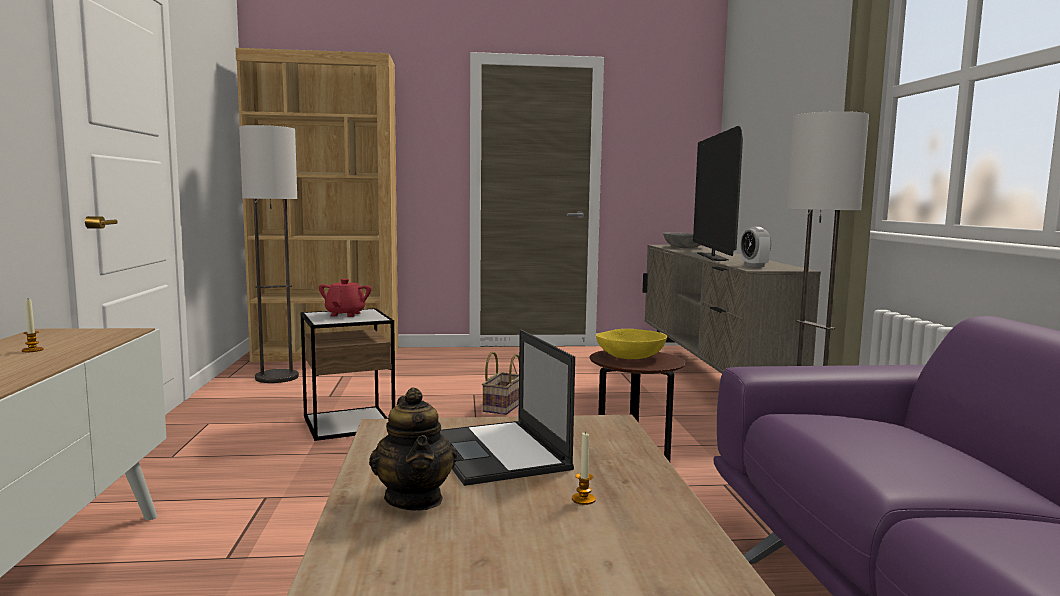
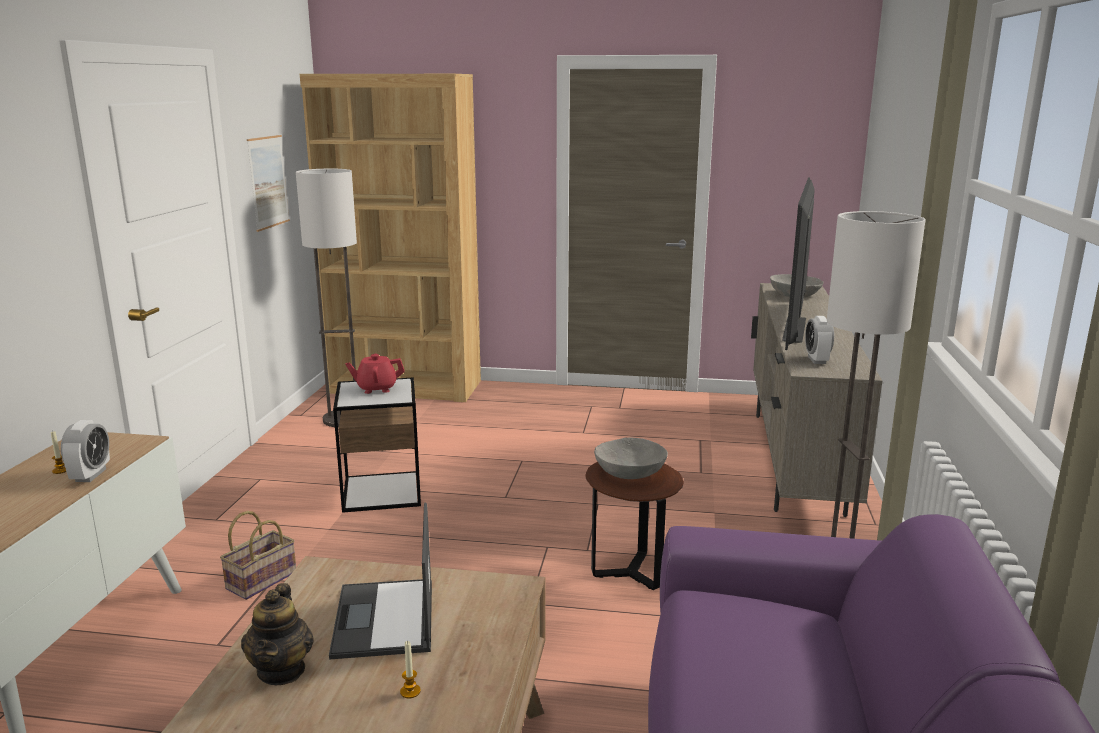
camera: 15 degrees right, 10 degrees up
(77, 351) = (90, 475): none -> alarm clock
(205, 140) = (268, 182): none -> picture
(345, 314) = (376, 388): red teapot -> red teapot turned 120 degrees counterclockwise
(503, 406) = (542, 481): basket -> basket (262, 579)
(631, 356) = (630, 472): yellow bowl -> grey bowl

